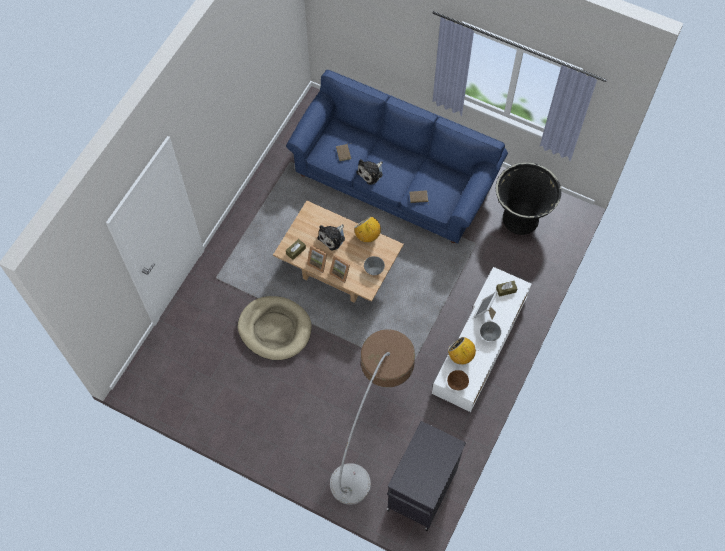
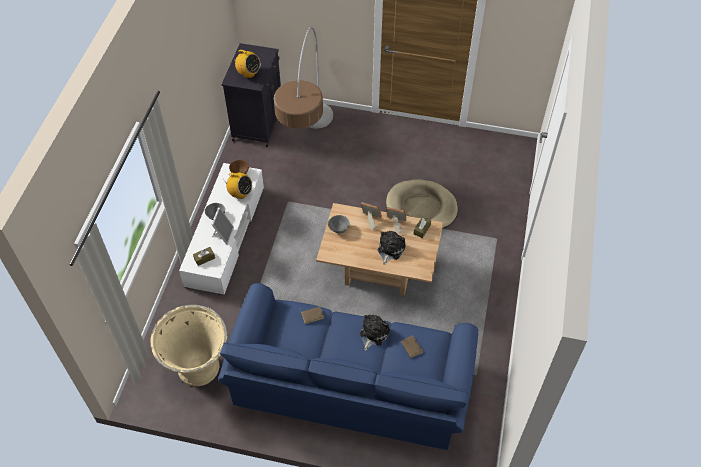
camera: 165 degrees right, 10 degrees down
(367, 236) = (355, 259): radio -> radio (248, 73)
(520, 218) = (198, 368): black planter -> beige planter

